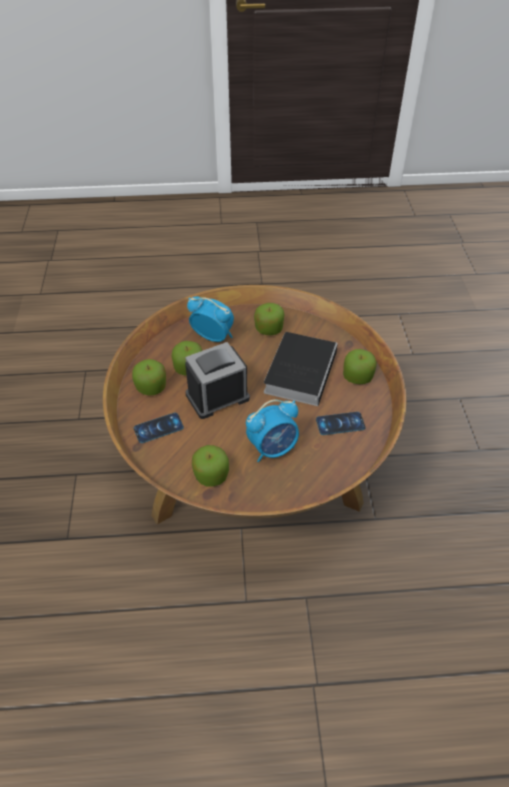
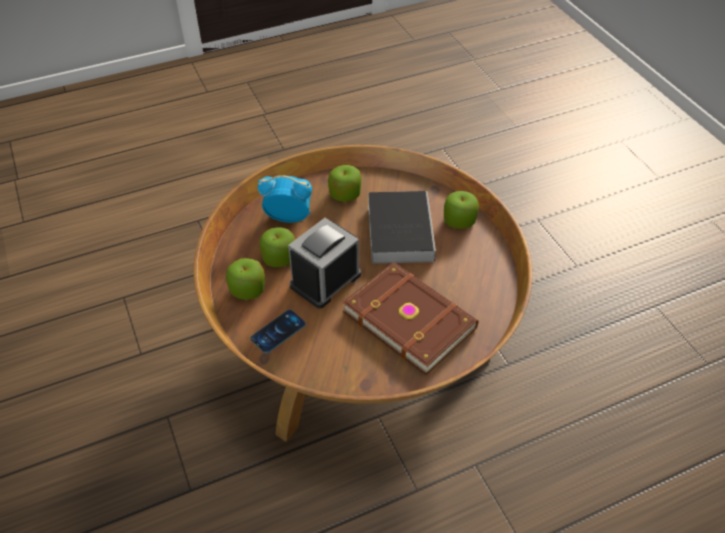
camera: 20 degrees left, 0 degrees up
(211, 475) = (359, 364): apple -> none
(273, 448) = (410, 318): alarm clock -> brown book
(340, 423) = (464, 273): phone -> none

